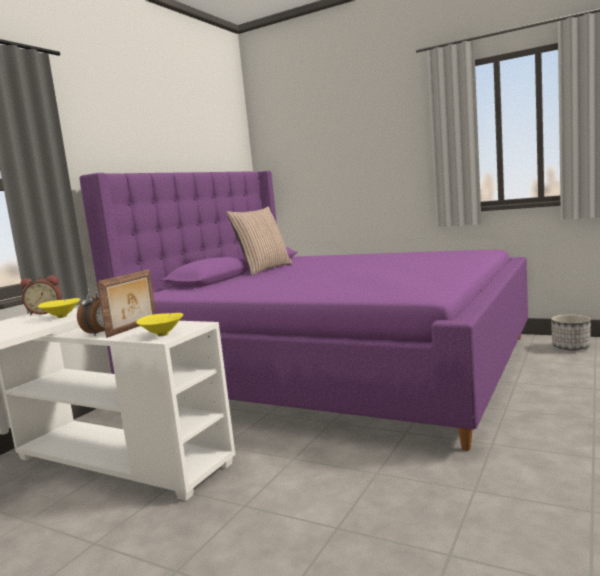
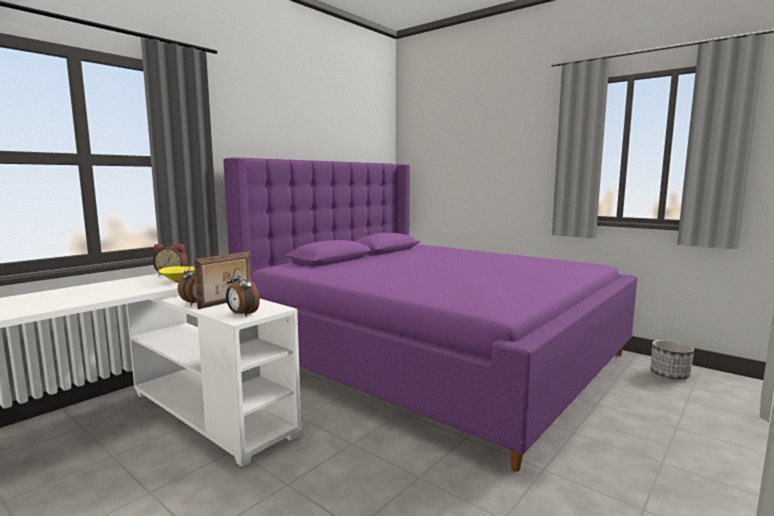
camera: 10 degrees right, 0 degrees up
(163, 334) = (242, 314): yellow bowl -> alarm clock
(264, 269) = (382, 255): pillow -> none

